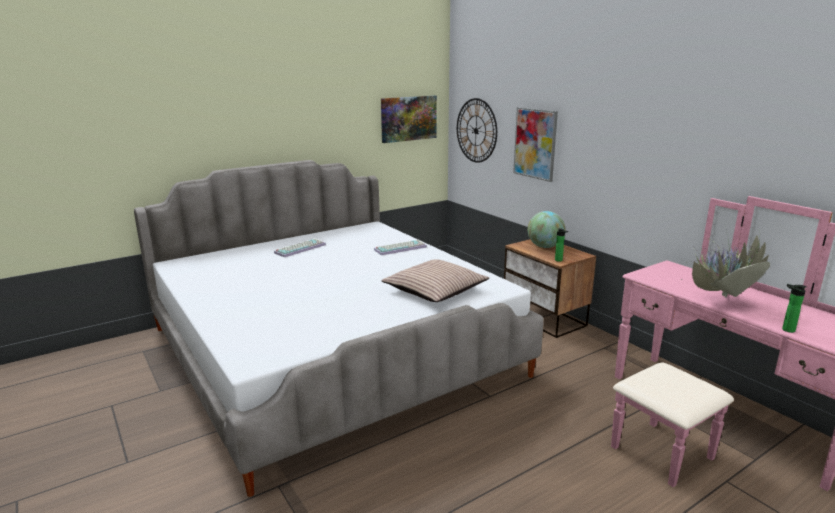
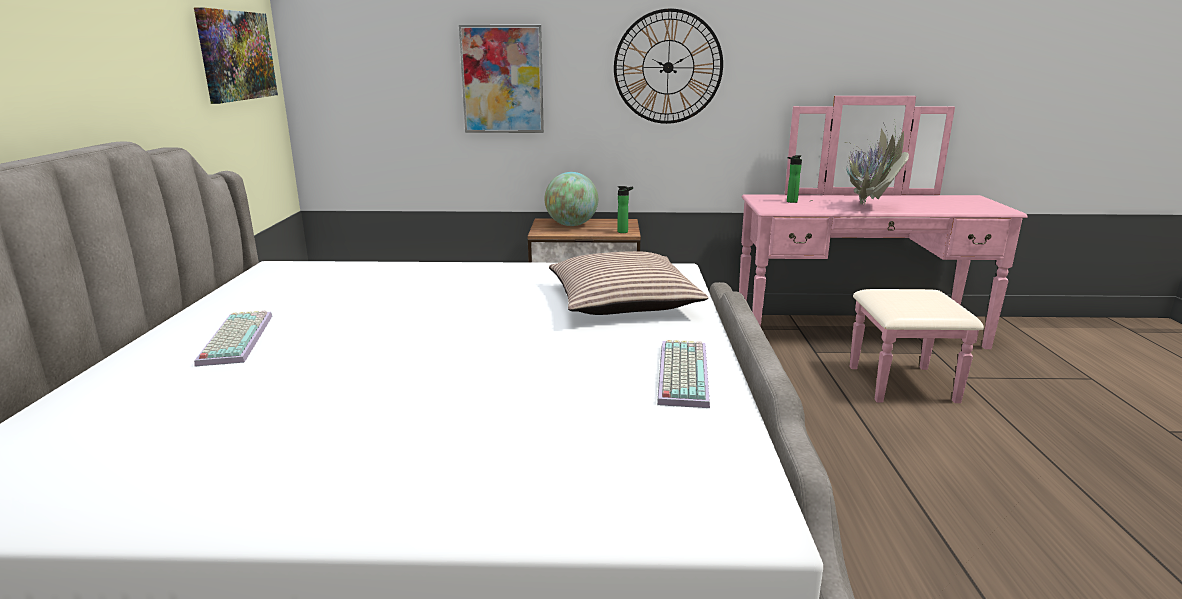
camera: 55 degrees left, 0 degrees up
(400, 248) = (418, 277): keyboard -> keyboard (680, 373)
(476, 130) = (362, 74): wall clock -> wall clock (668, 67)
(786, 329) = (948, 211): bottle -> bottle (790, 202)

